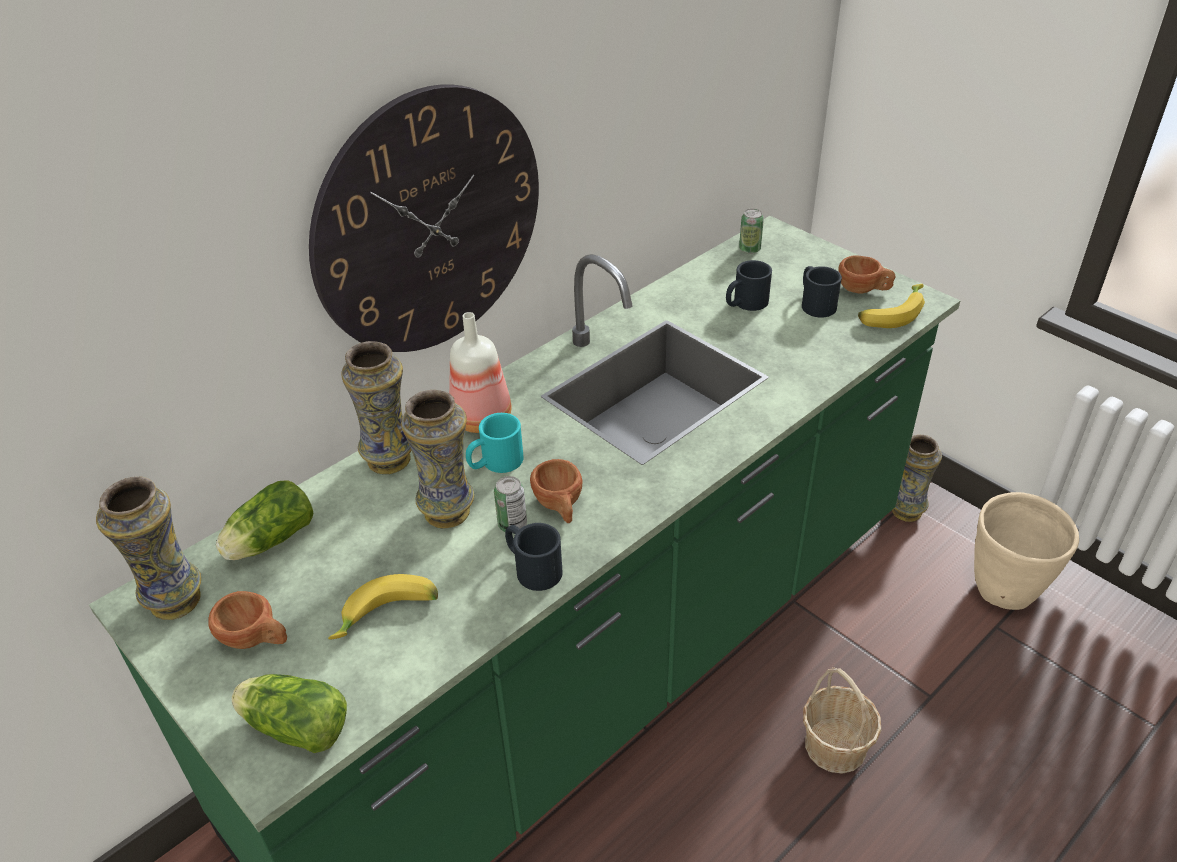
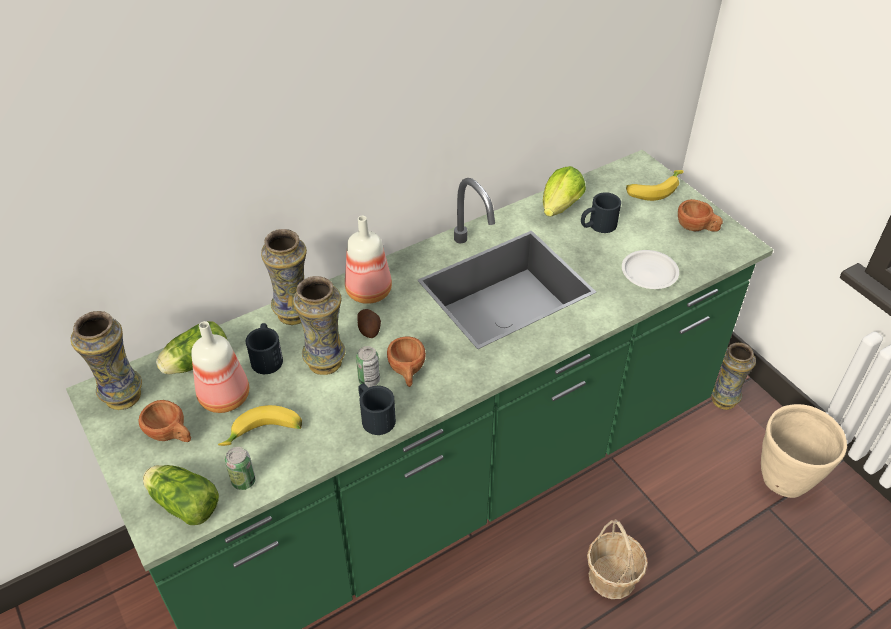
camera: 10 degrees right, 5 degrees up
(321, 576) = (225, 395): none -> bottle
(429, 223) = (343, 144): wall clock -> none
(495, 463) = (369, 329): turquoise mug -> potato
(692, 292) = (559, 209): none -> lettuce
(749, 249) = (616, 178): can -> can (243, 481)
(815, 303) = (653, 234): black mug -> black mug (267, 356)
(825, 346) = (649, 273): none -> white plate
(891, 313) = (712, 252): banana -> banana (653, 189)

